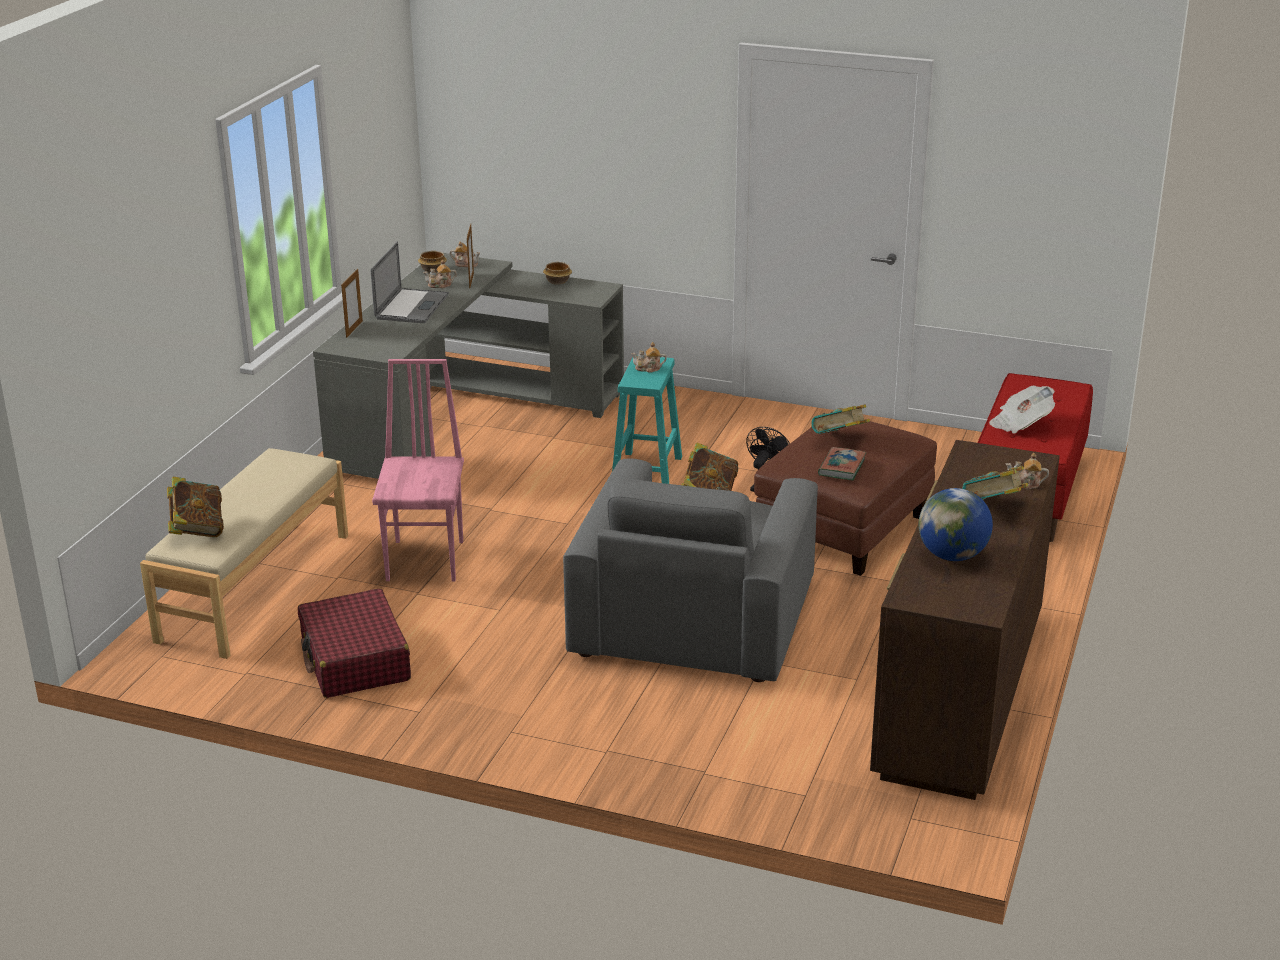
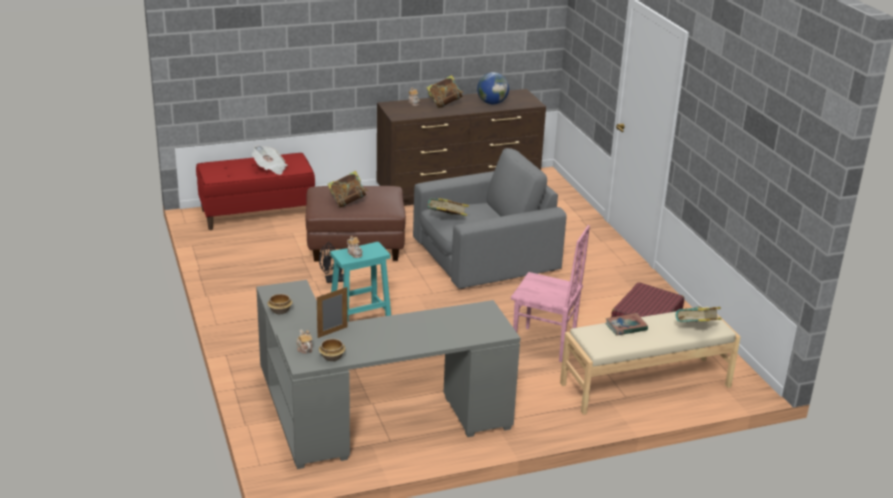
camera: 130 degrees left, 0 degrees up
(354, 329) = (469, 338): picture frame -> none
(411, 306) = (406, 334): laptop -> none
(427, 560) = (544, 345): pink chair -> pink chair turned 120 degrees counterclockwise
(440, 285) = (355, 341): teapot -> none
(842, 467) = (378, 193): book -> book (626, 327)

